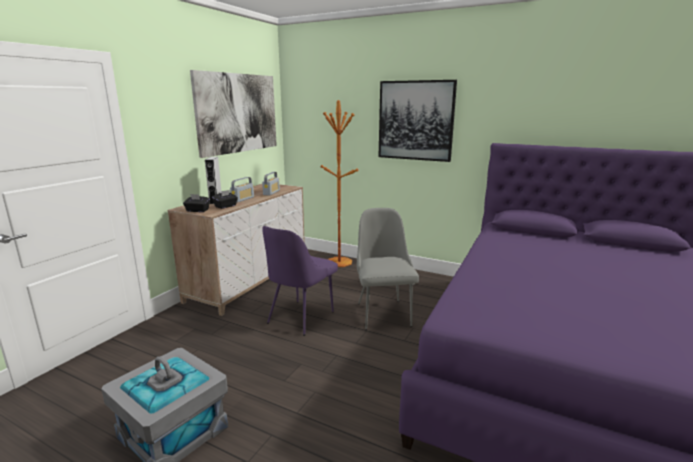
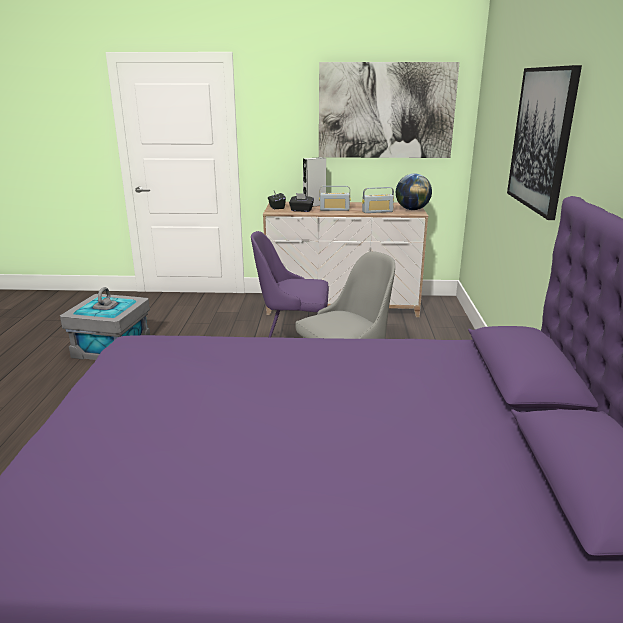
camera: 65 degrees right, 5 degrees up
(281, 186) = (412, 209): none -> globe
(339, 262) = (452, 333): orange clothes rack -> none

